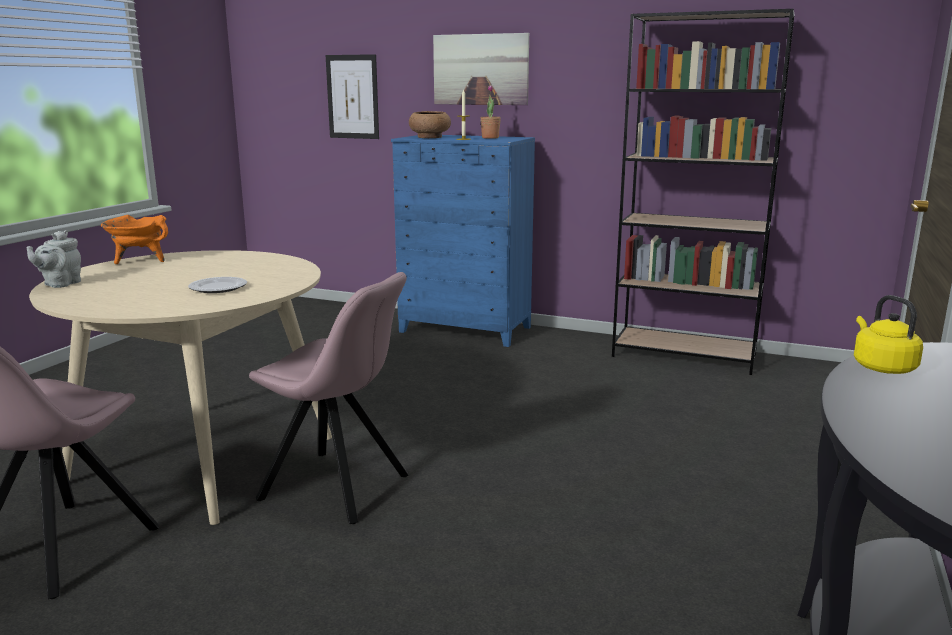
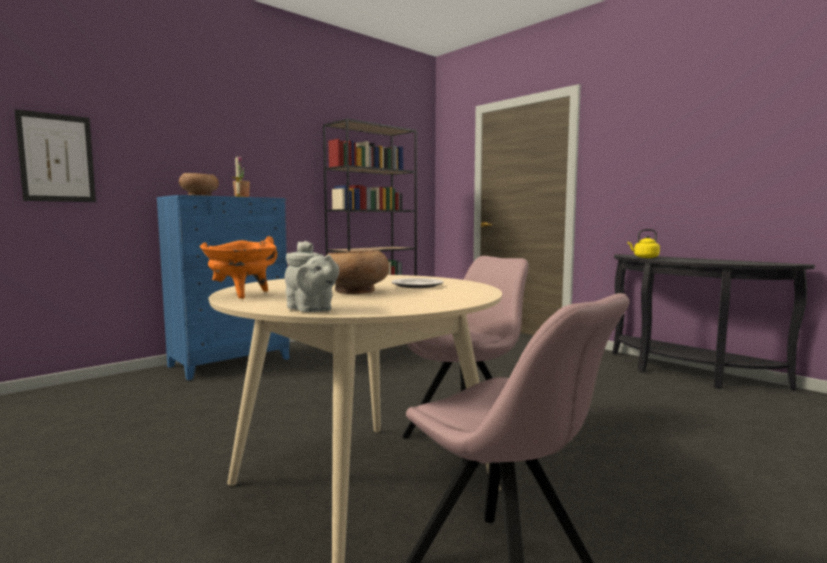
camera: 65 degrees left, 10 degrees down
(166, 279) = (354, 291): none -> brown bowl
(480, 69) = (205, 145): picture -> none

